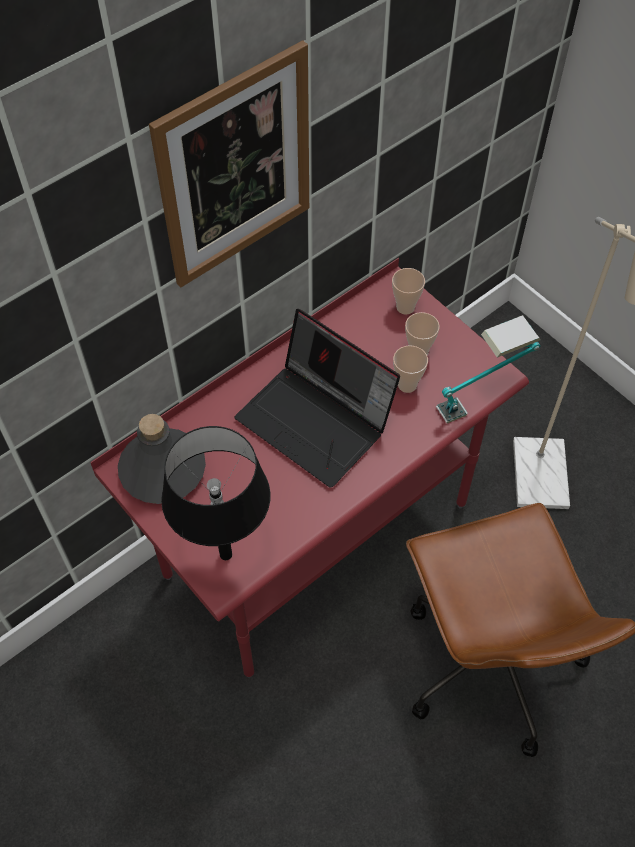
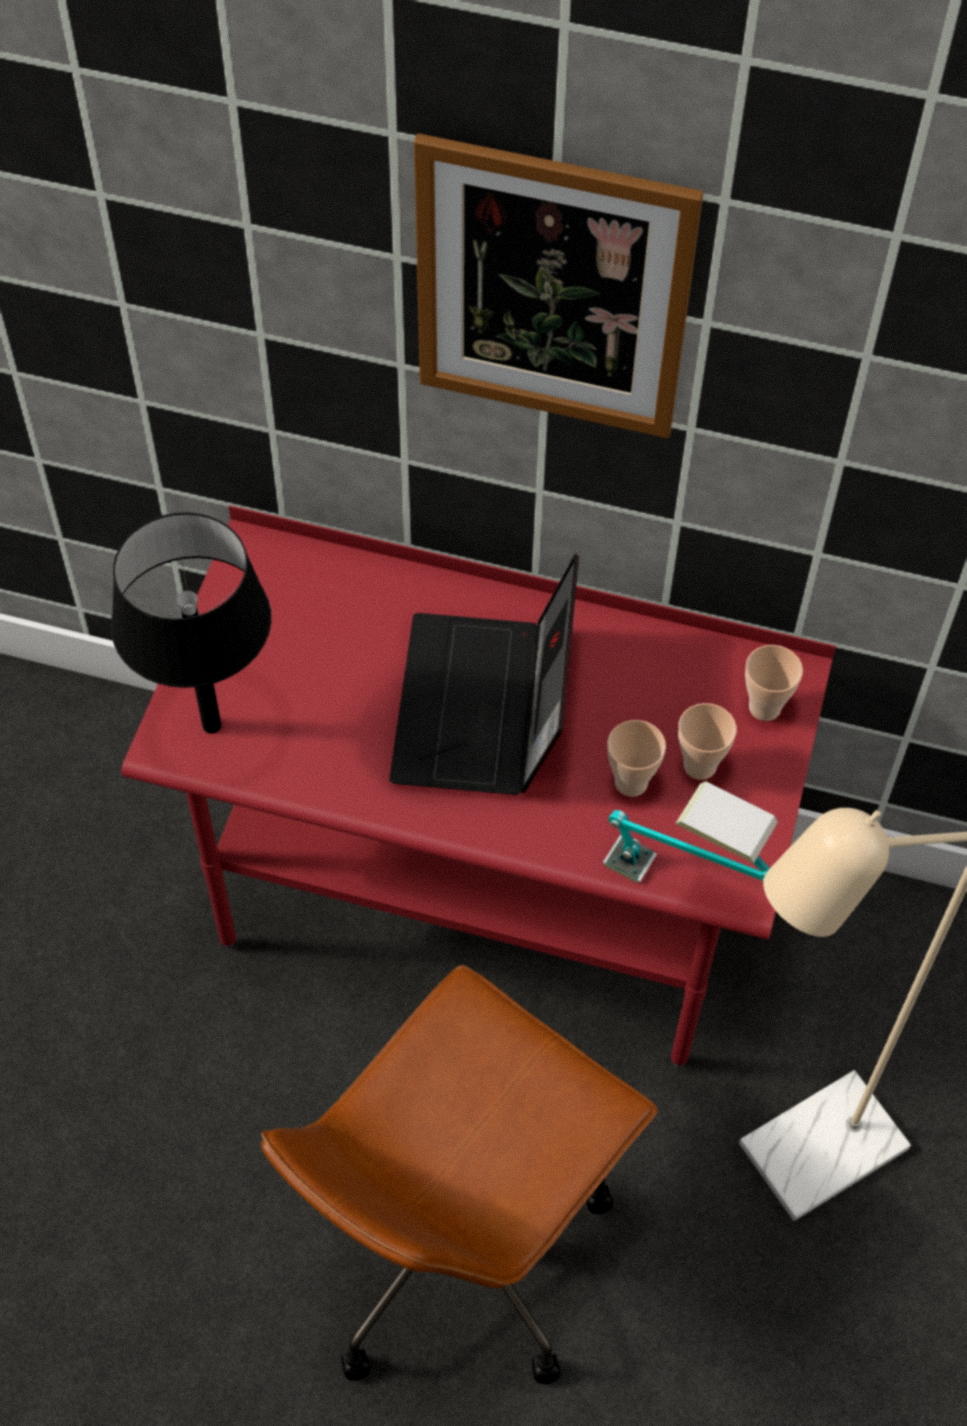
camera: 55 degrees right, 0 degrees up
(162, 469) = (283, 587): grey bottle -> none

